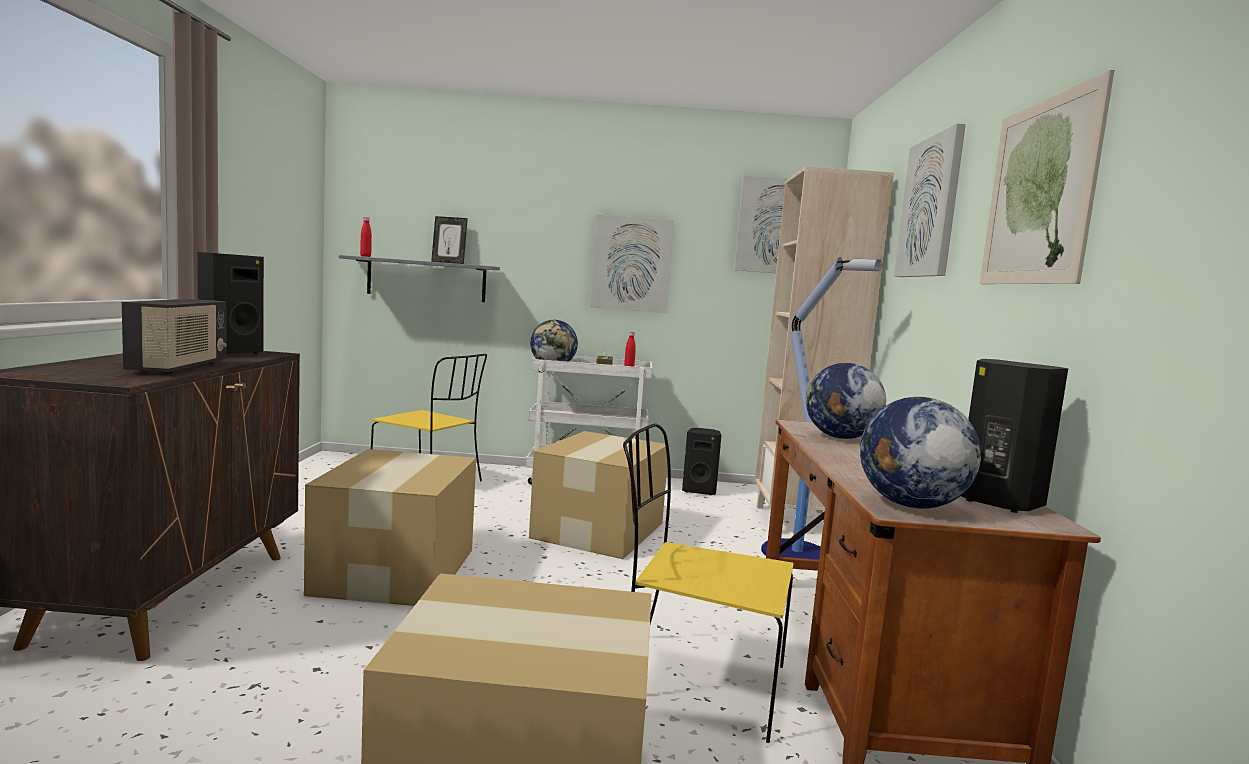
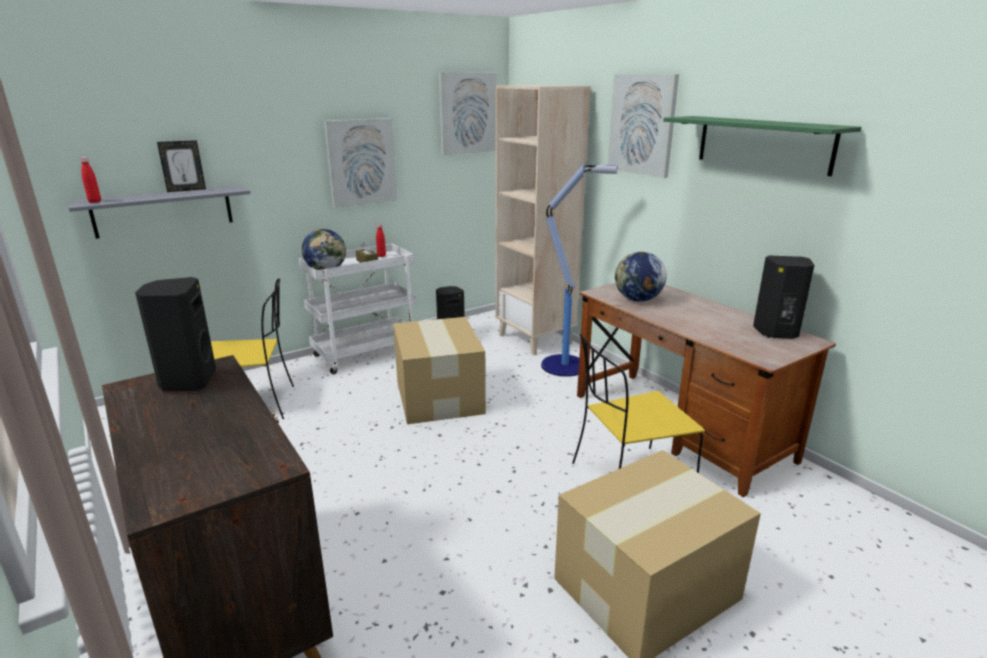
camera: 35 degrees left, 15 degrees up
(180, 367) = (240, 425): radio -> none
(397, 570) = (365, 494): cardboard box -> none
(910, 505) = (762, 352): globe -> none
(1039, 192) = (763, 144): picture -> green shelf

